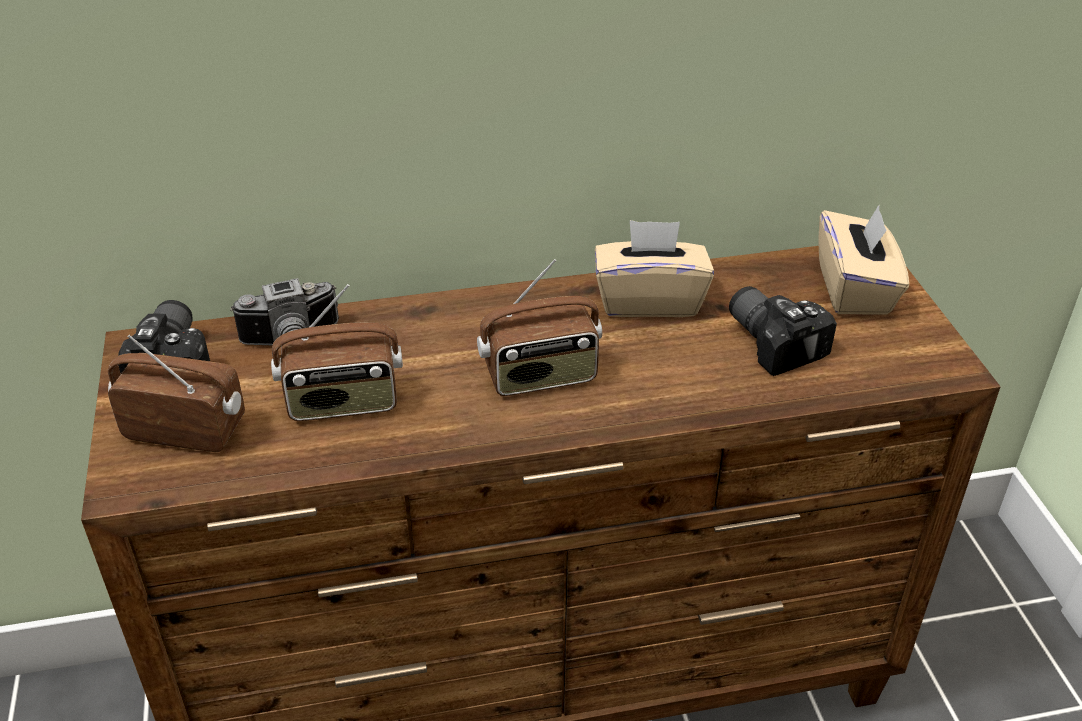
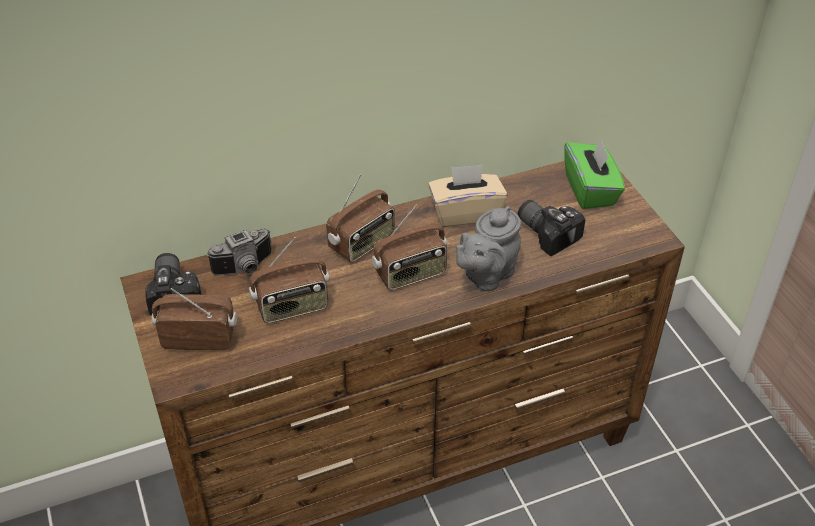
camera: 10 degrees left, 5 degrees up
(479, 326) = (362, 244): none -> radio
(661, 393) = (486, 276): none -> grey teapot
(855, 289) = (590, 190): beige tissue box -> green tissue box

